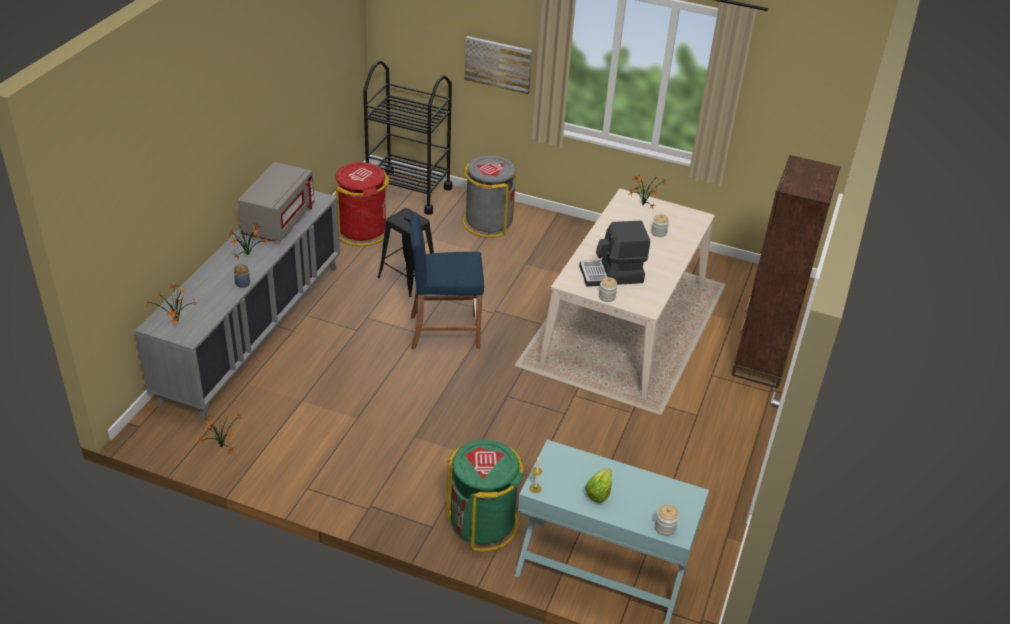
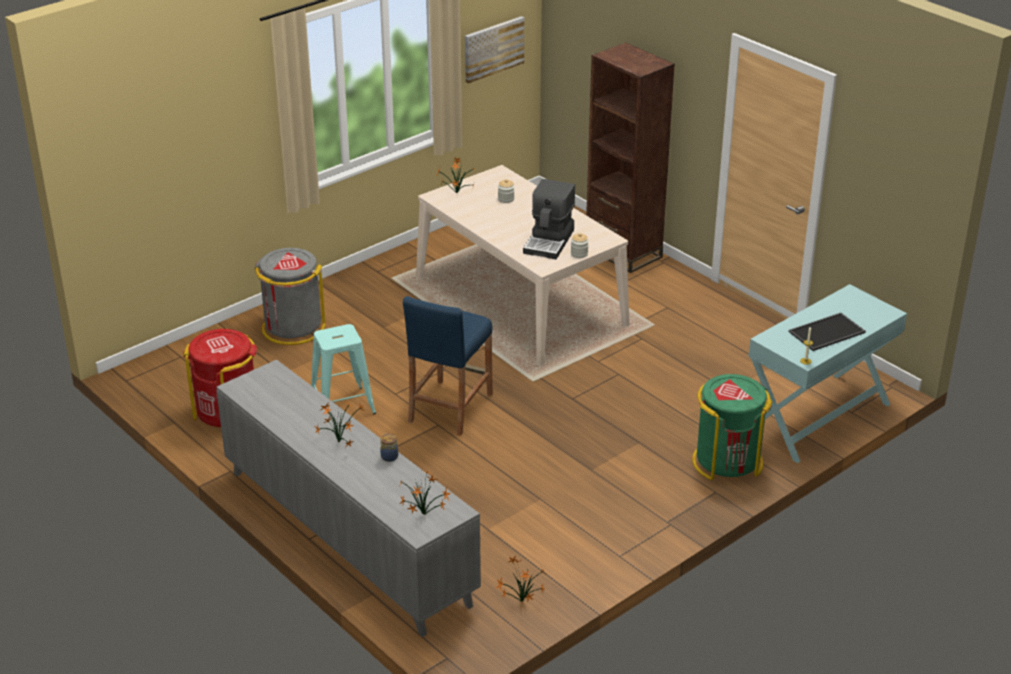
camera: 60 degrees left, 5 degrees down
(278, 221) = (289, 408): grey microwave -> none
(408, 192) = (184, 362): black cart -> none
(408, 278) = (342, 406): black stool -> turquoise stool
(498, 64) = (229, 155): picture -> picture (493, 49)
(599, 493) = (827, 333): lettuce -> tray
(665, 528) = (880, 316): jar -> none

